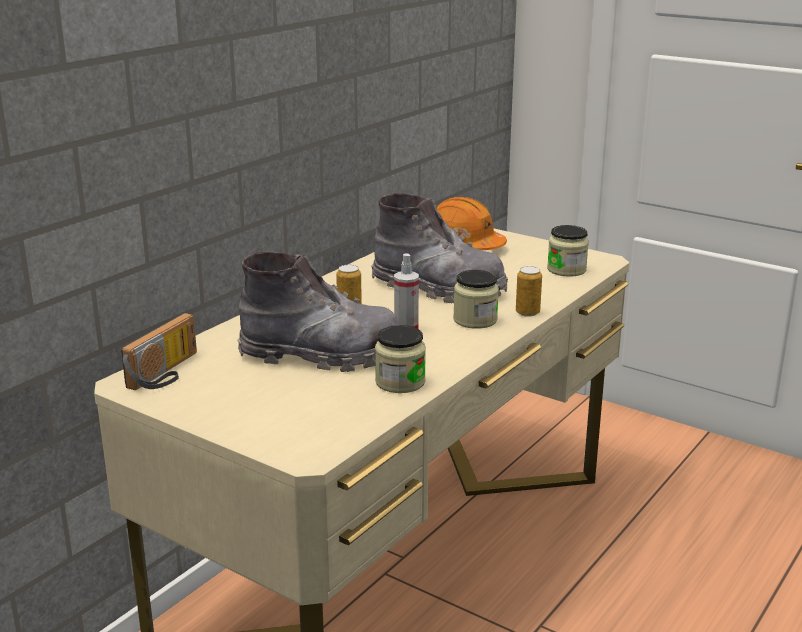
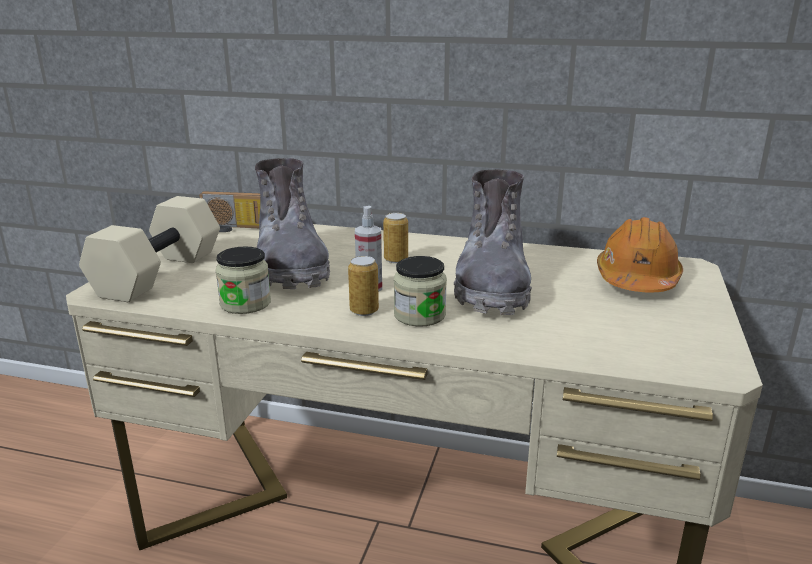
camera: 70 degrees right, 0 degrees up
(282, 420) = (160, 274): none -> beige dumbbell
(527, 313) = (466, 340): can -> can (364, 311)
(566, 270) = (641, 348): jar -> none

